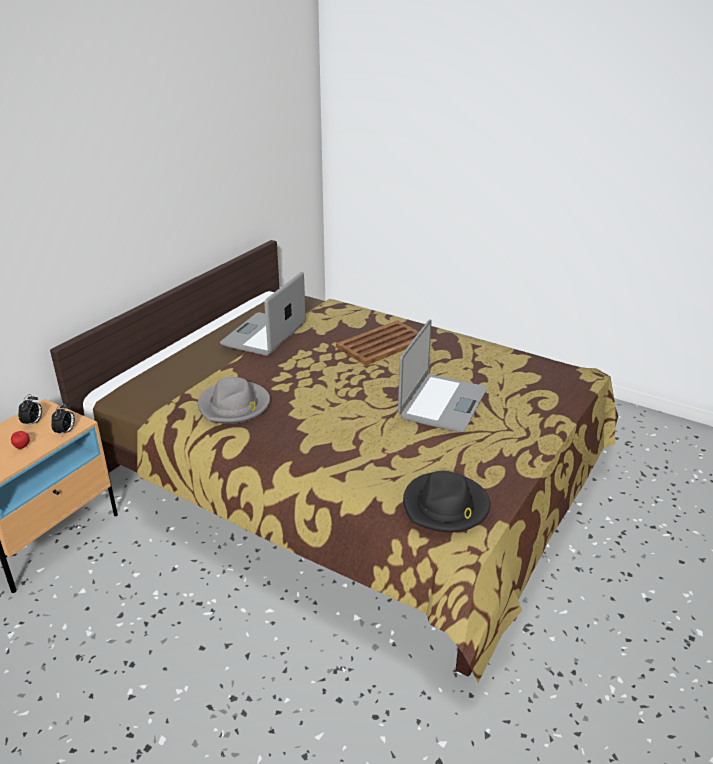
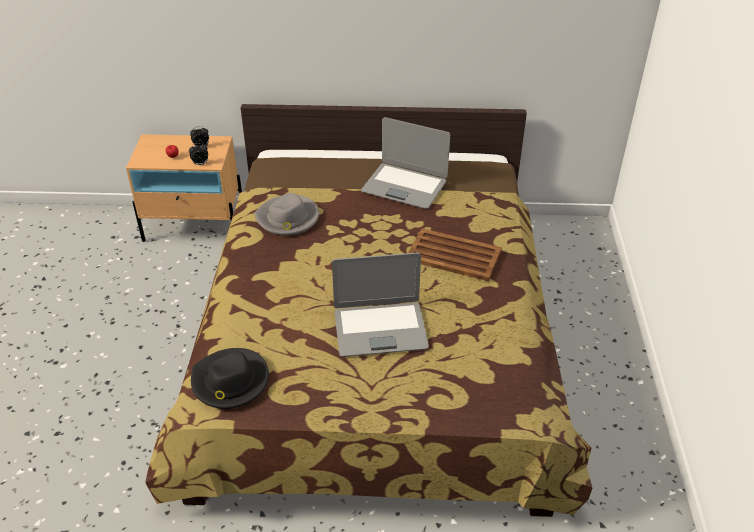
camera: 60 degrees right, 10 degrees up
(264, 335) = (404, 186): laptop -> laptop turned 150 degrees counterclockwise

